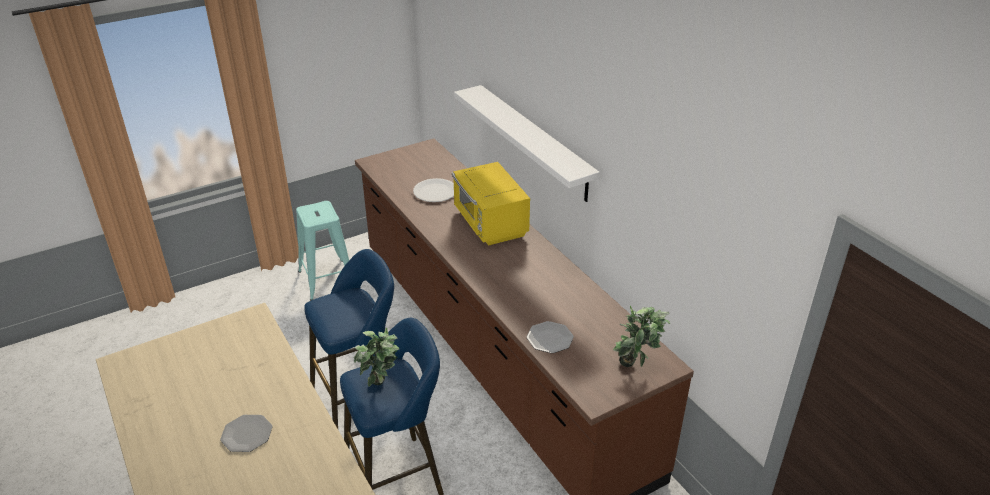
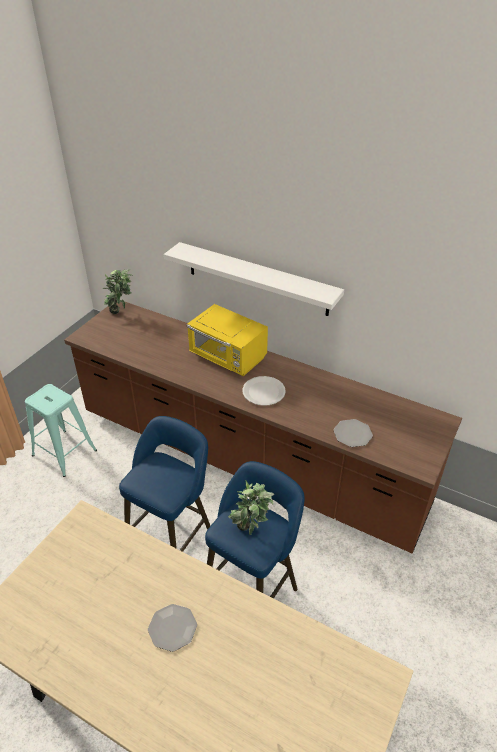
camera: 30 degrees left, 5 degrees up
(435, 191) = (160, 345): white plate -> white plate (263, 392)
(636, 366) = (426, 430): potted plant -> potted plant (121, 312)

